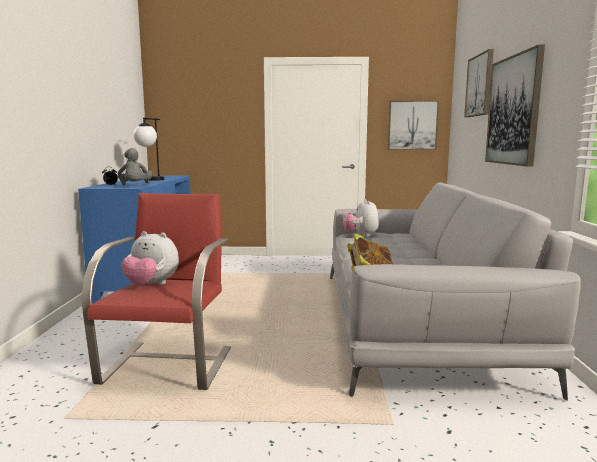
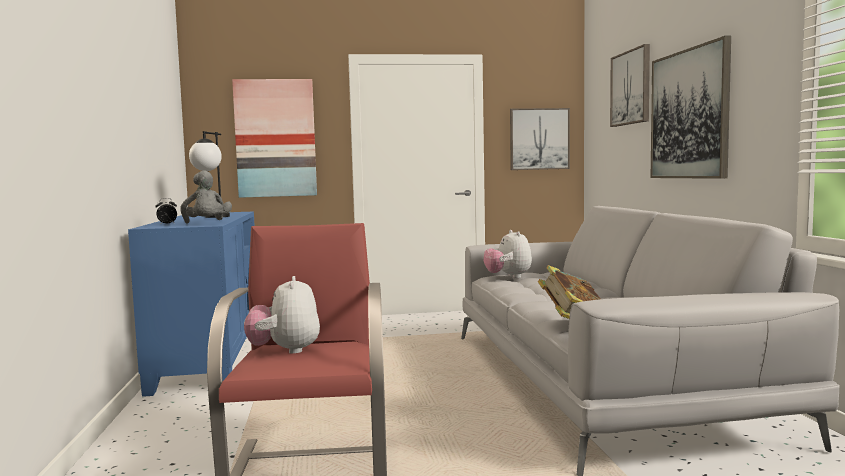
camera: 10 degrees left, 5 degrees down
(151, 285) = (285, 352): plush toy -> plush toy turned 75 degrees clockwise
(209, 121) = (275, 138): none -> picture

